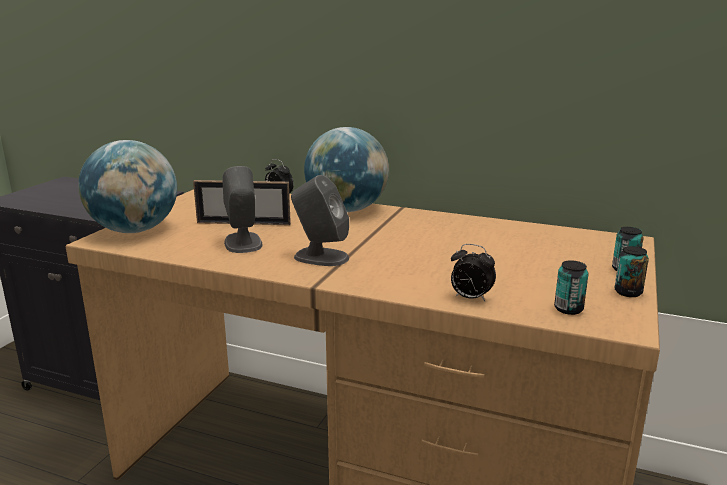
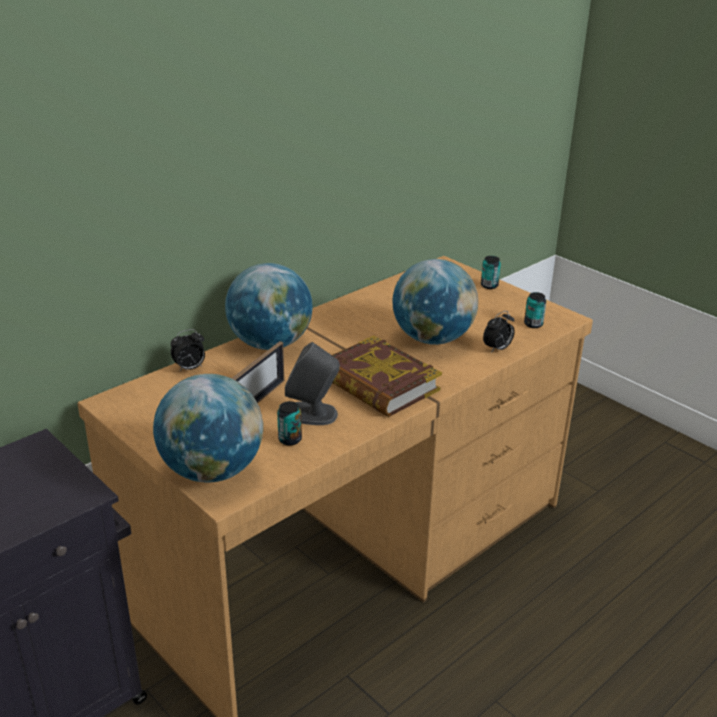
camera: 65 degrees left, 10 degrees up
(320, 257) = (378, 384): grey speaker -> book
(445, 263) = (432, 339): none -> globe
(628, 292) = (522, 298): can -> can (290, 439)

